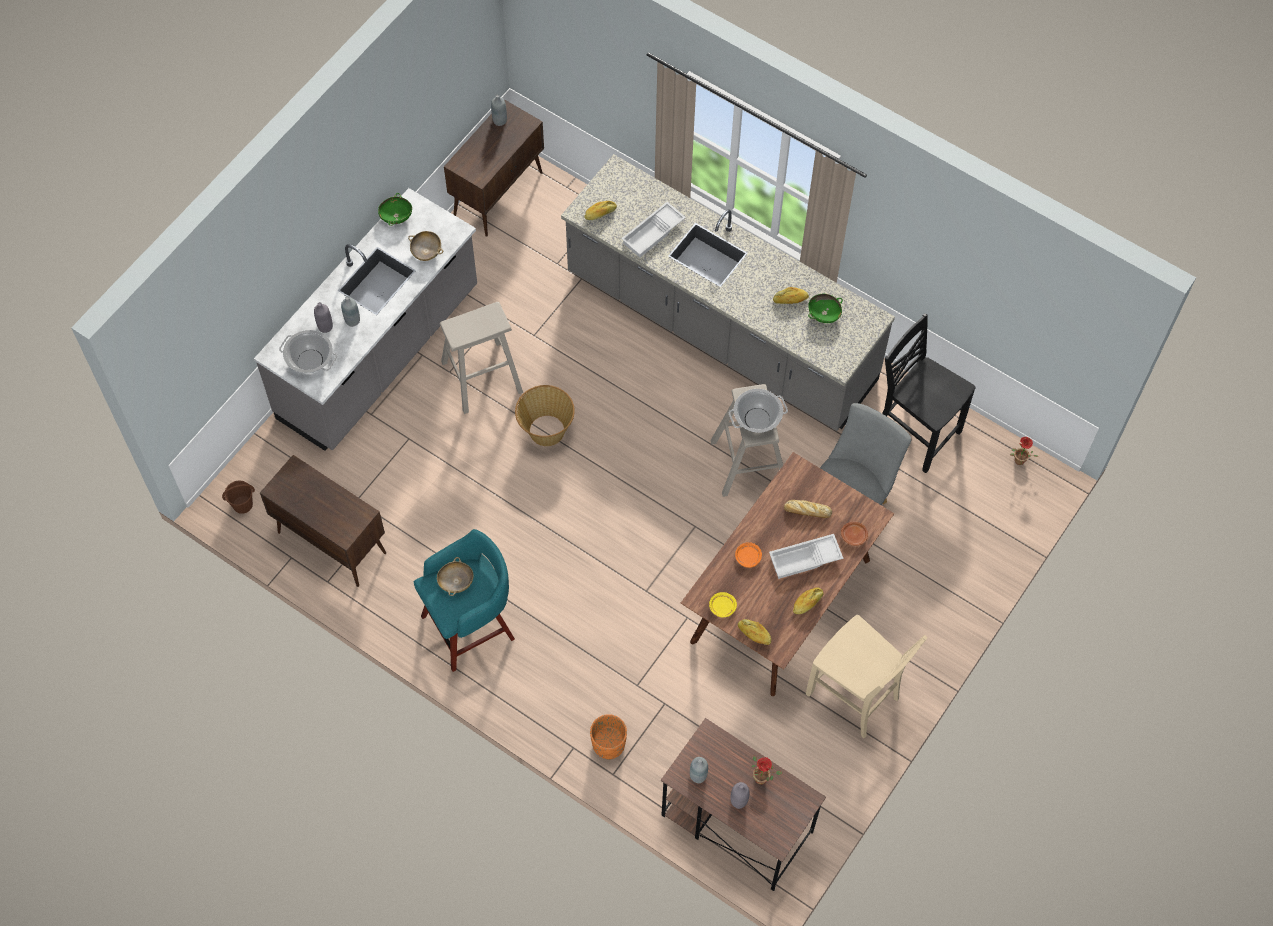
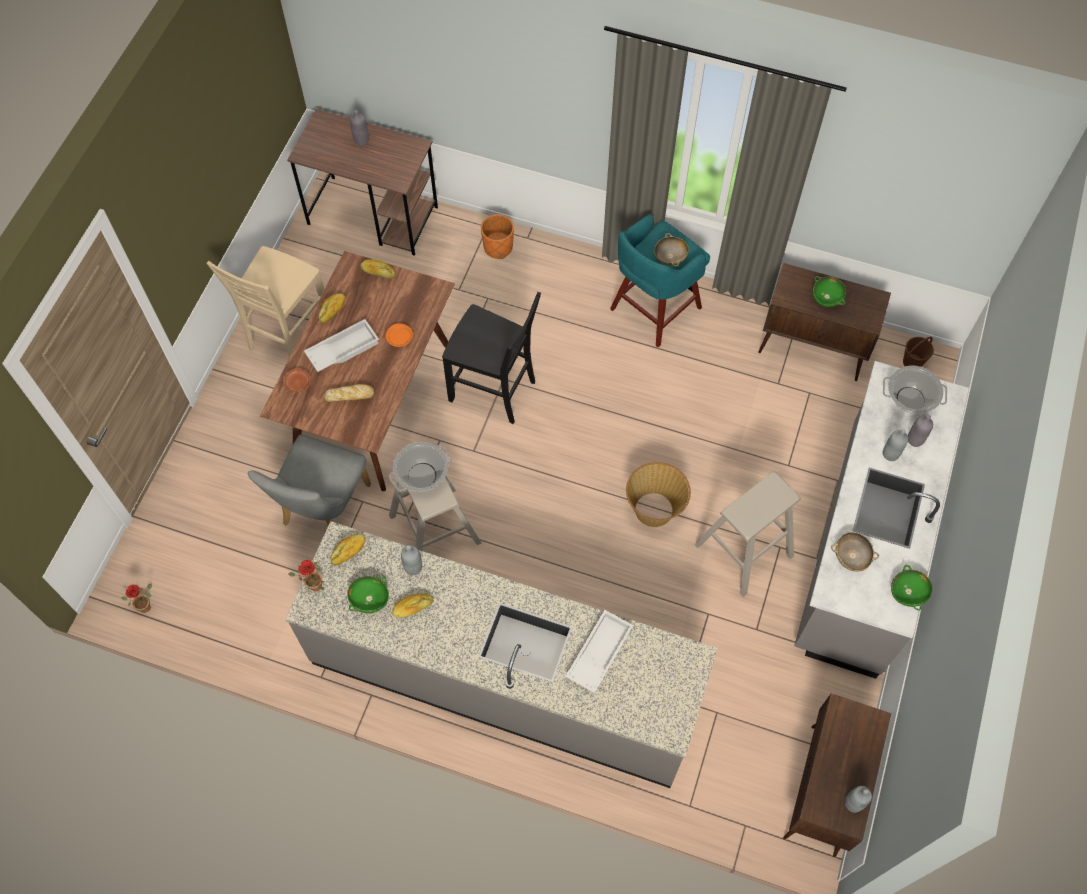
camera: 165 degrees right, 0 degrees up
(323, 502) = (826, 298): none -> green bowl
(600, 213) = (671, 663): bread -> bread (349, 551)
(698, 775) = (400, 150): grey bottle -> grey bottle (413, 567)
(722, 607) = (414, 288): yellow plate -> none
(763, 778) = (344, 160): potted plant -> potted plant (312, 586)
(854, 697) = (288, 335): beige chair -> beige chair turned 90 degrees counterclockwise
(915, 431) = (263, 611): black chair -> black chair (494, 391)

